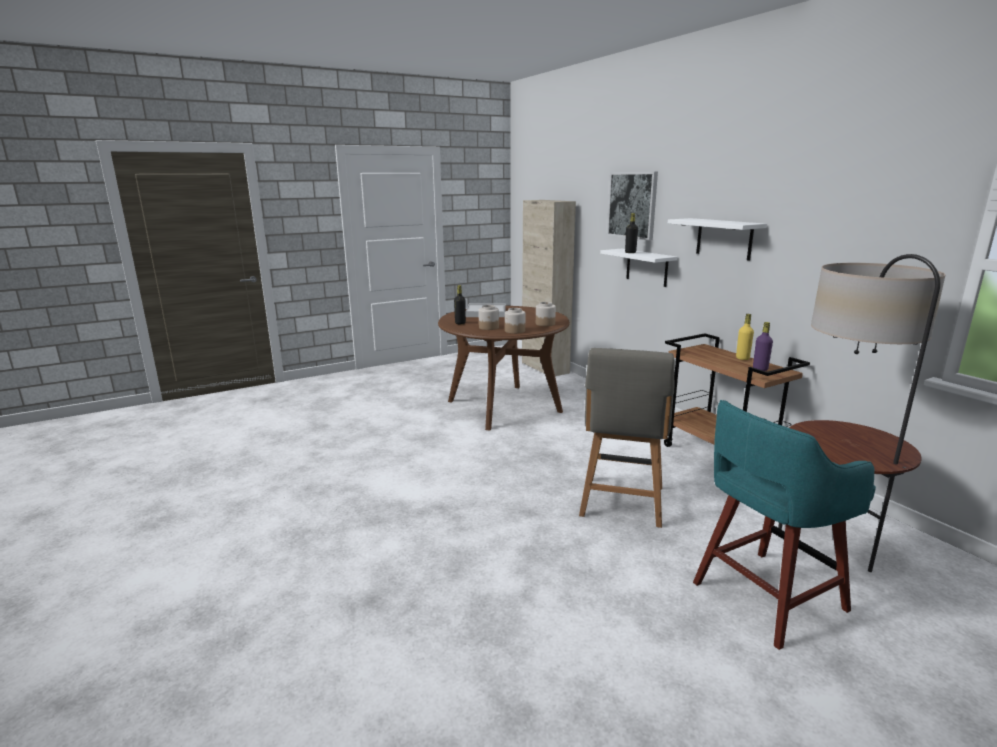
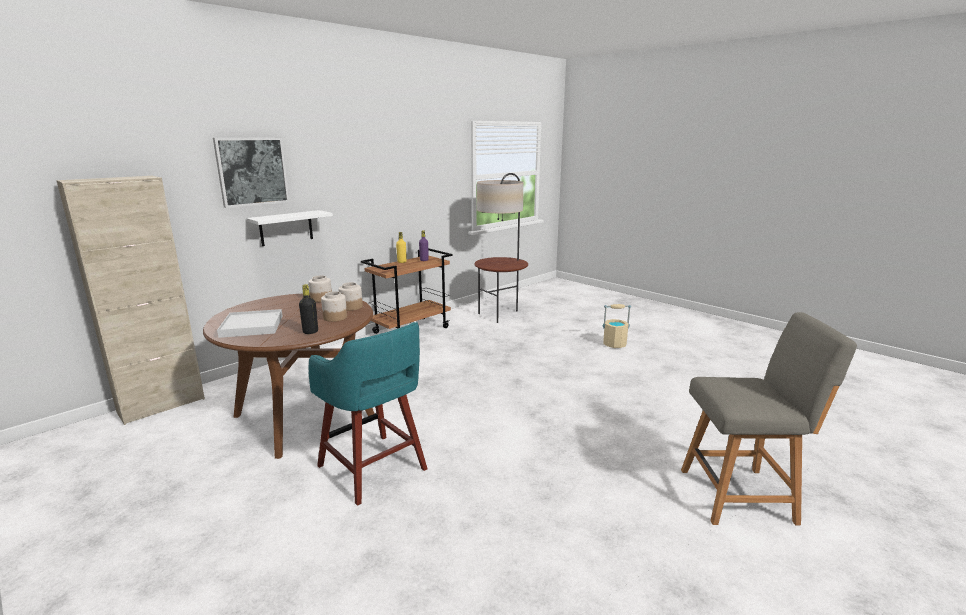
camera: 105 degrees left, 0 degrees up
(622, 503) = (488, 355): grey chair -> grey chair (741, 495)
(630, 252) = (287, 216): black bottle -> none
(667, 670) = (614, 344): none -> beige bucket
(724, 238) = (358, 187): white shelf -> none
(765, 597) = (552, 328): turquoise stool -> turquoise stool (373, 469)

